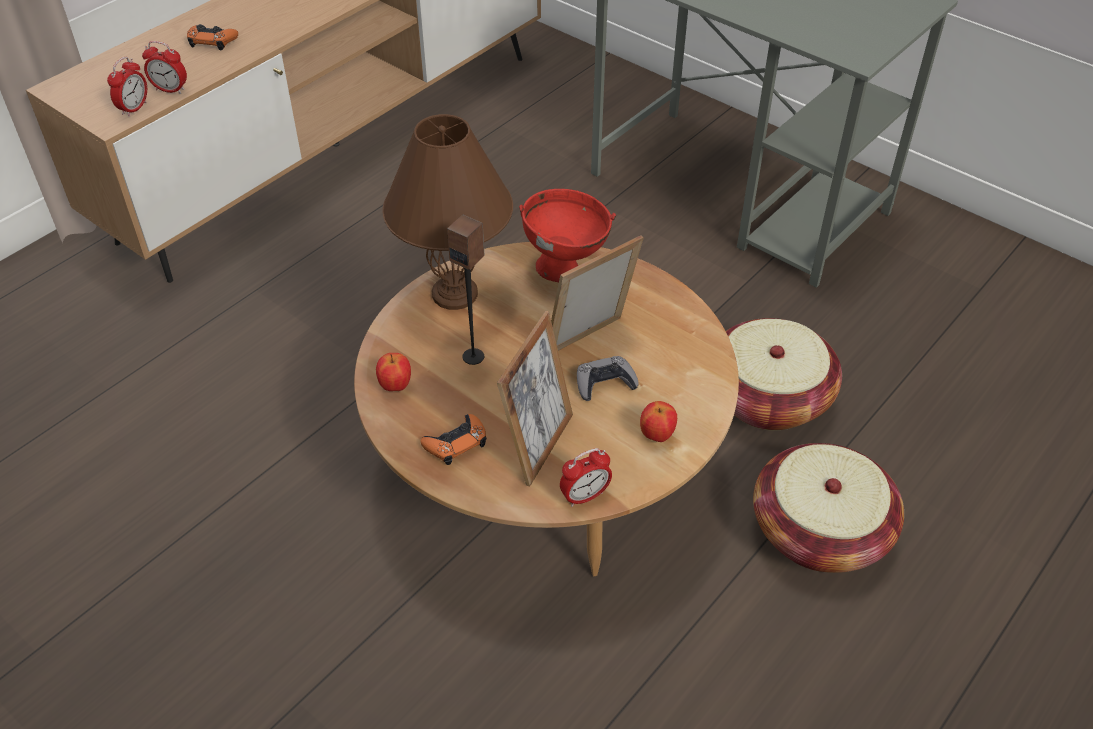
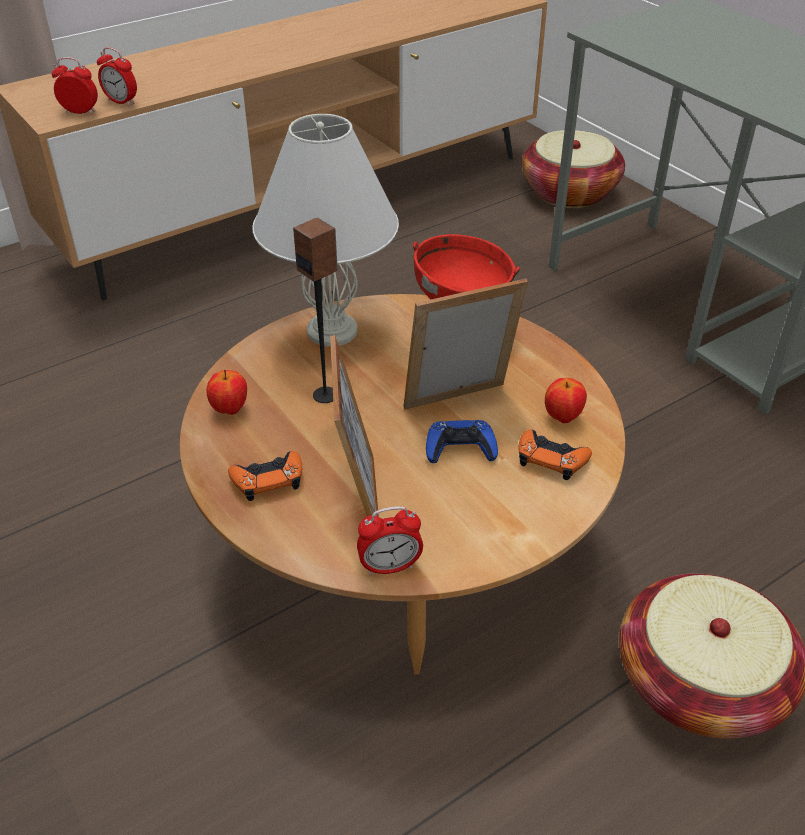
camera: 15 degrees right, 5 degrees down
(134, 108) = (80, 112): alarm clock -> alarm clock turned 120 degrees counterclockwise
(212, 41) = (181, 69): orange game controller -> orange game controller (551, 459)
(455, 293) = (333, 330): brown table lamp -> white table lamp
(537, 445) = (358, 499): picture frame -> picture frame turned 45 degrees counterclockwise
(605, 383) = (460, 448): grey game controller -> blue game controller
(657, 435) = (500, 516): apple -> apple (562, 417)
(768, 398) = (677, 519): basket -> basket (569, 192)

